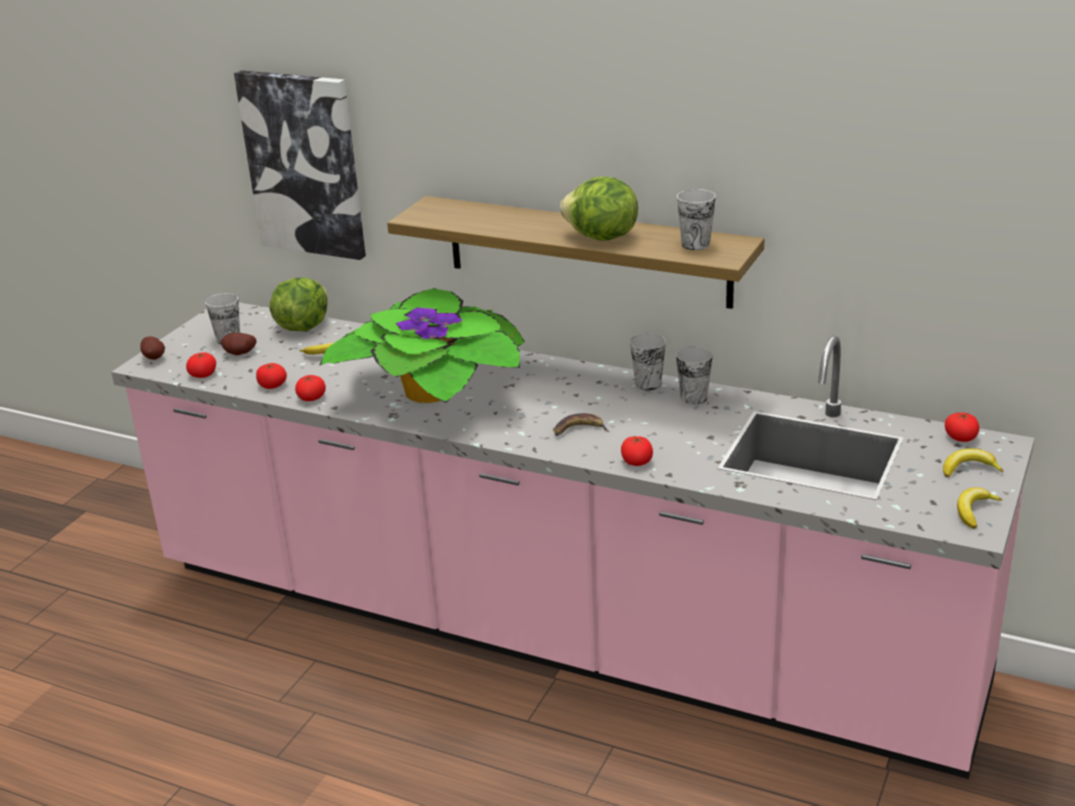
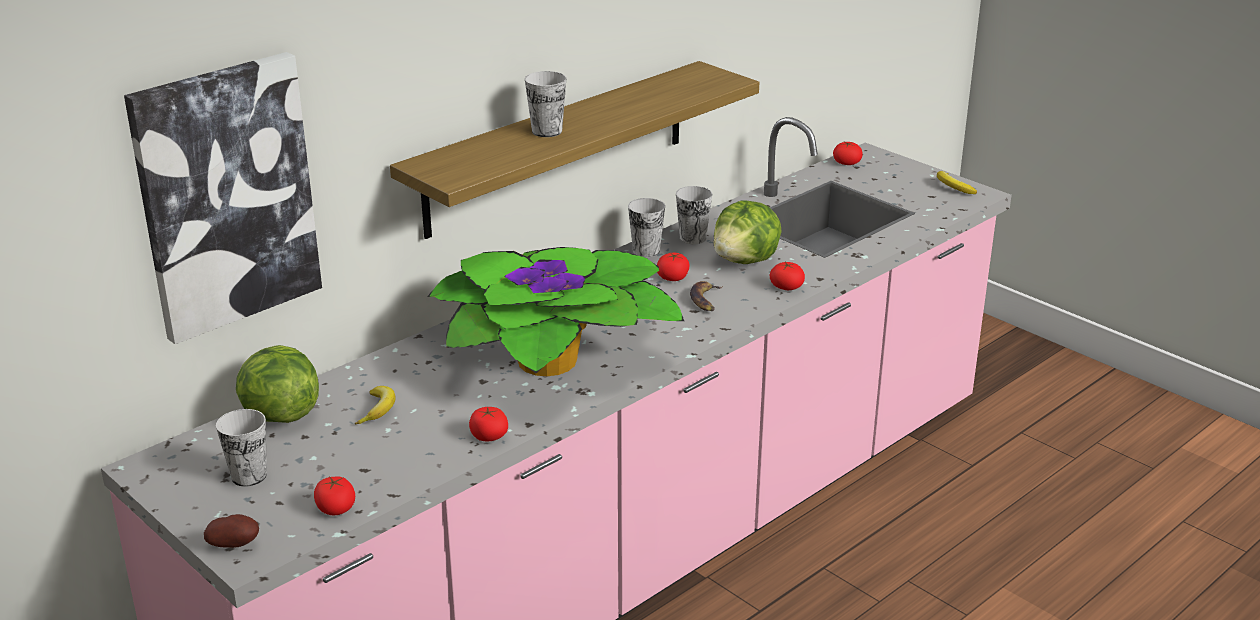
camera: 70 degrees left, 0 degrees up
(240, 354) = (307, 472): potato -> none
(272, 385) = (426, 458): tomato -> tomato (673, 277)
(601, 238) = (627, 112): lettuce -> lettuce (745, 261)
(695, 244) = (687, 83): cup -> cup (547, 131)
(969, 469) = (894, 173): banana -> none

